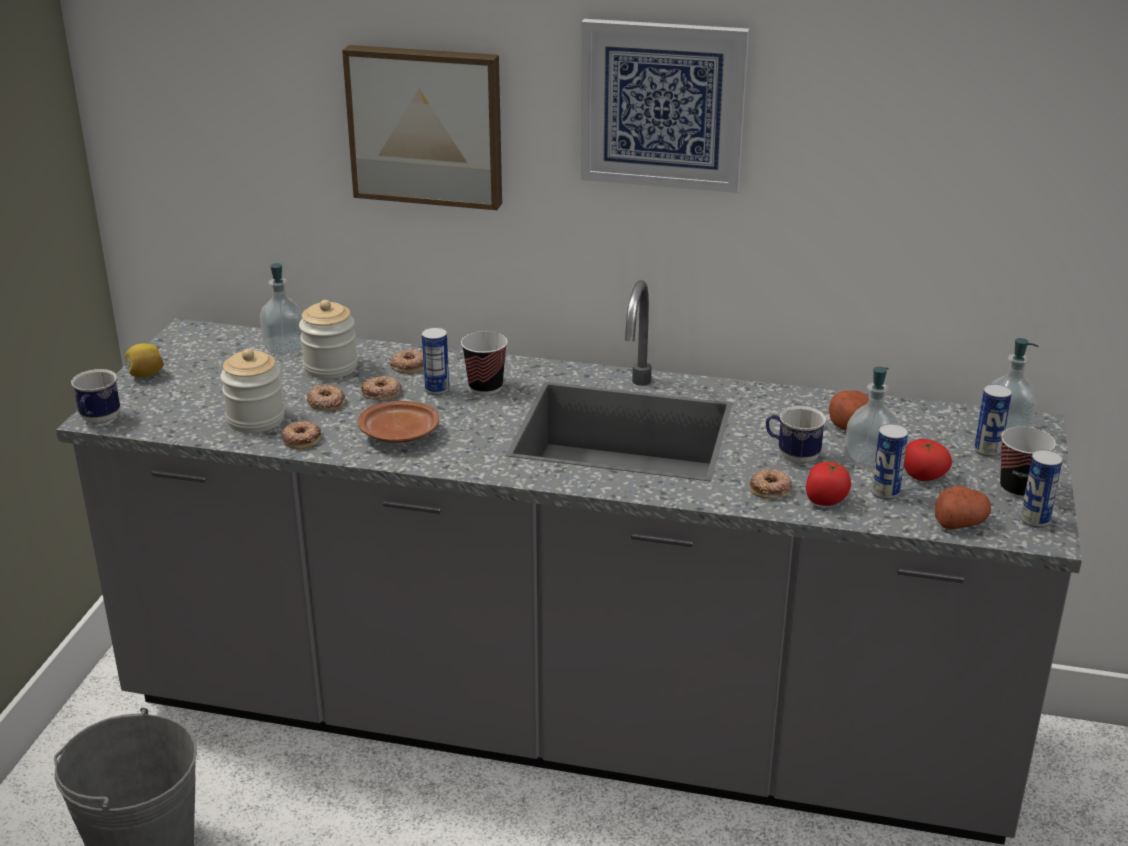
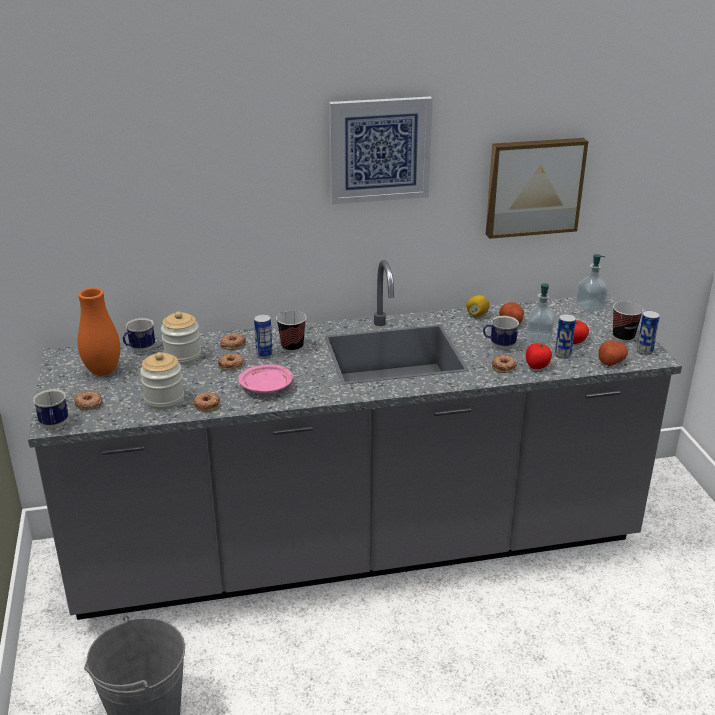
camera: 25 degrees left, 0 degrees up
(145, 375) = (59, 389): lemon -> lemon (477, 315)
(216, 364) = (103, 371): none -> orange vase
(284, 347) = (139, 350): soap dispenser -> mug
(326, 402) = (200, 378): donut -> donut (88, 404)
(400, 434) = (267, 387): brown plate -> pink plate
(426, 125) = (225, 184): picture -> picture (533, 186)
(987, 451) = (591, 320): can -> none

